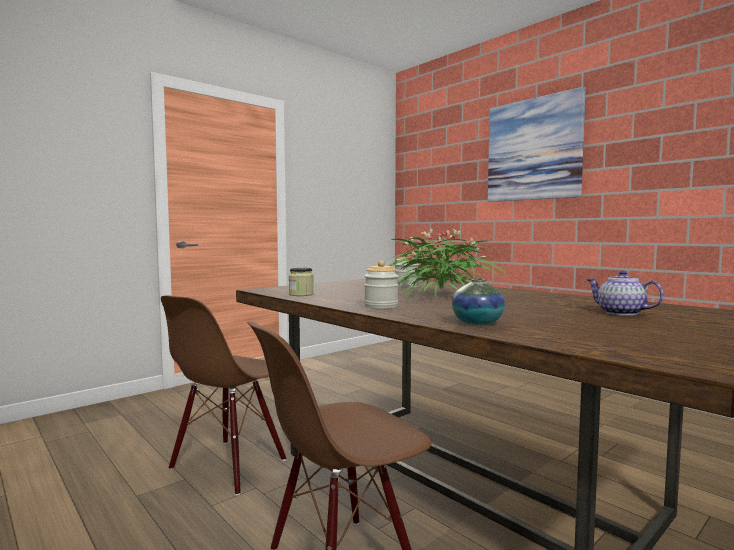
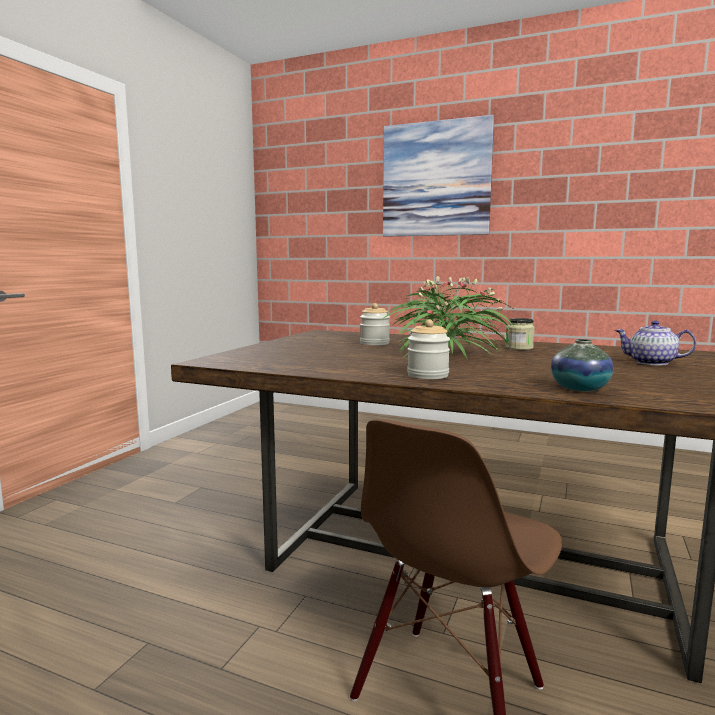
camera: 25 degrees left, 5 degrees up
(229, 465) = (196, 606): brown chair -> none
(301, 294) = (285, 365): jar -> jar (519, 348)

